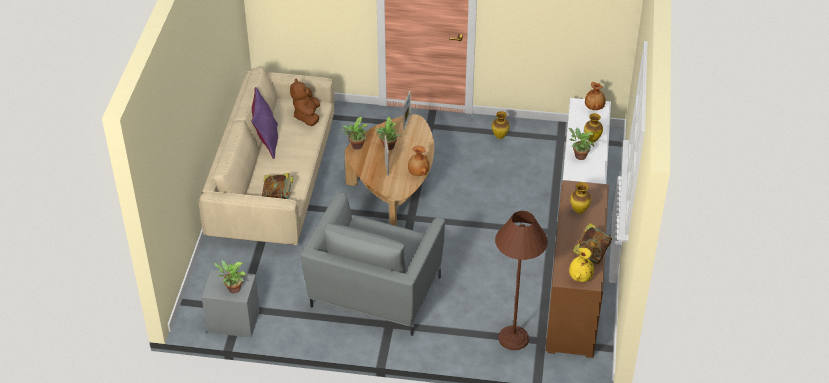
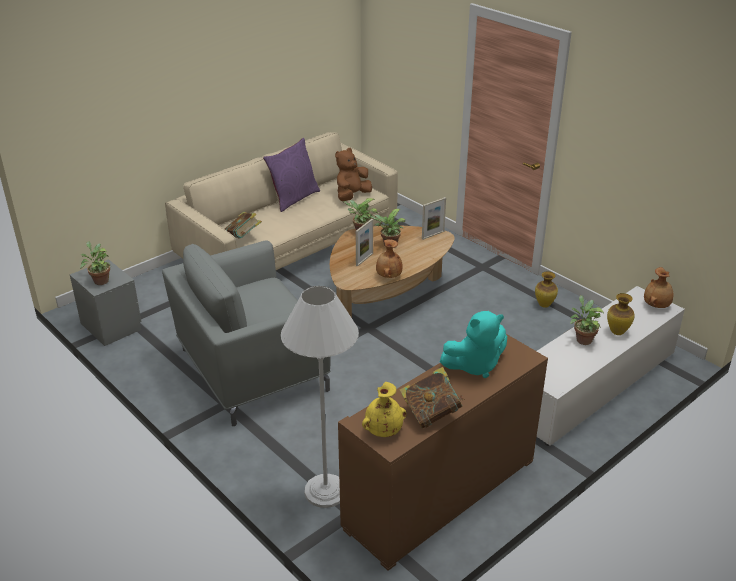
camera: 40 degrees right, 10 degrees down
(513, 338) = (325, 491): brown floor lamp -> white floor lamp
(579, 211) = (475, 365): vase -> turquoise plush toy

